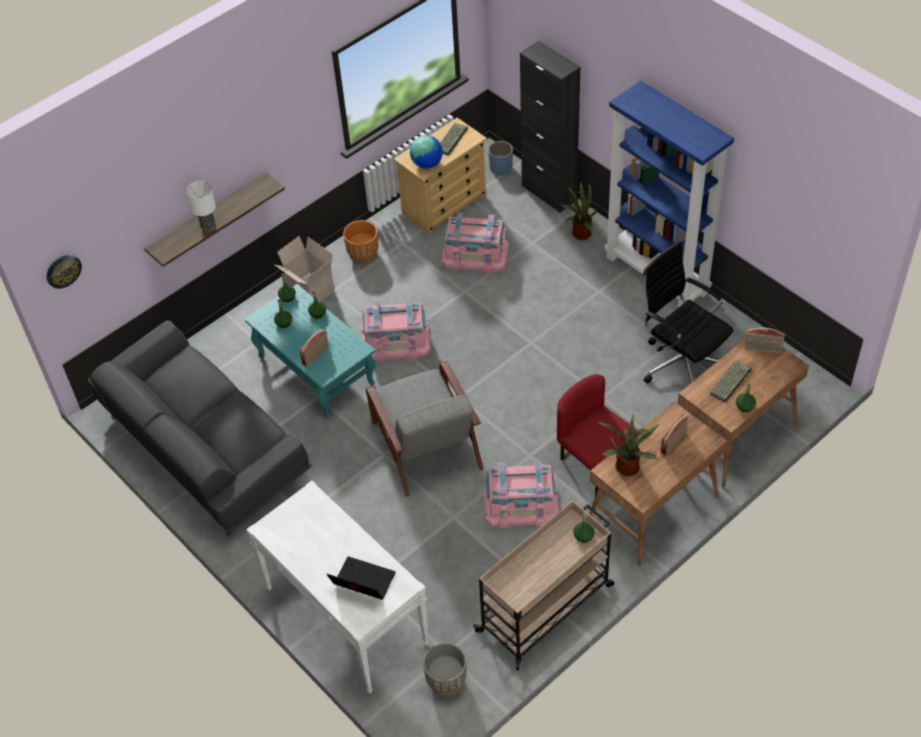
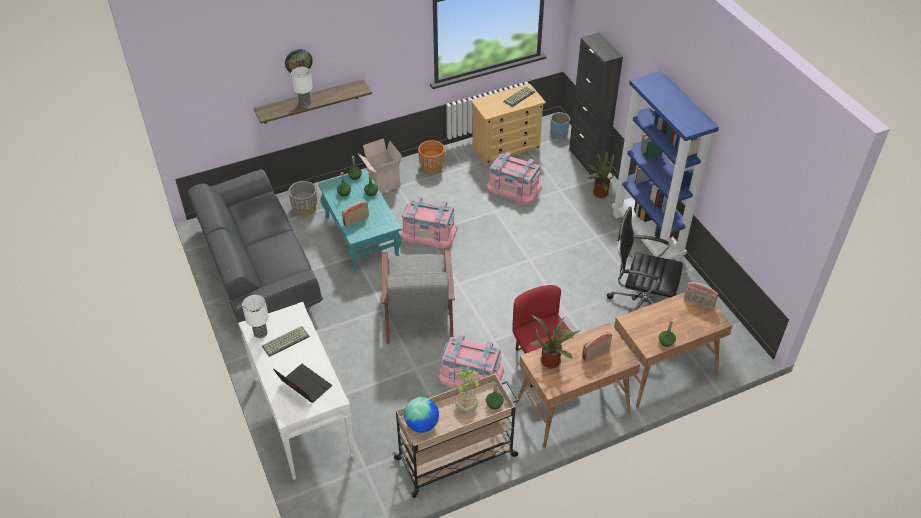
camera: 15 degrees right, 5 degrees down
(63, 270) = (184, 104): wall clock -> wall clock (298, 61)
(279, 534) = (260, 333): none -> table lamp
(427, 164) = (493, 109): globe -> globe (422, 424)
(446, 680) = (355, 488): grey planter -> grey planter (305, 209)
(554, 548) = (467, 406): none -> potted plant
(681, 363) = (640, 305): black office chair -> black office chair turned 45 degrees counterclockwise
(730, 380) = (662, 319): keyboard -> keyboard (285, 341)

